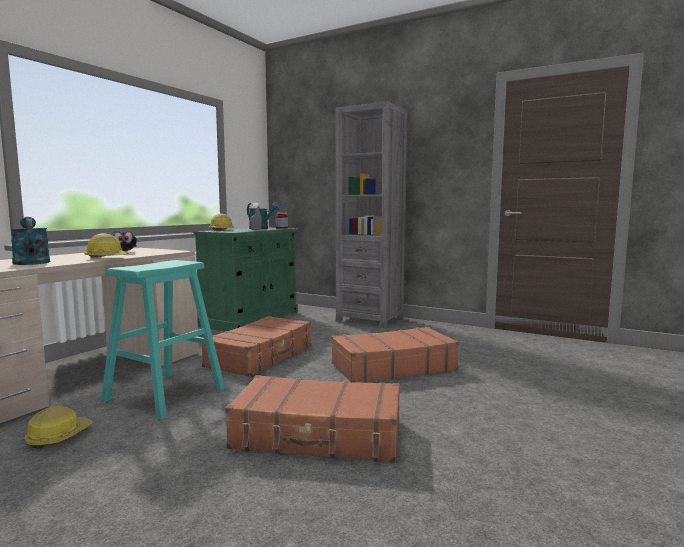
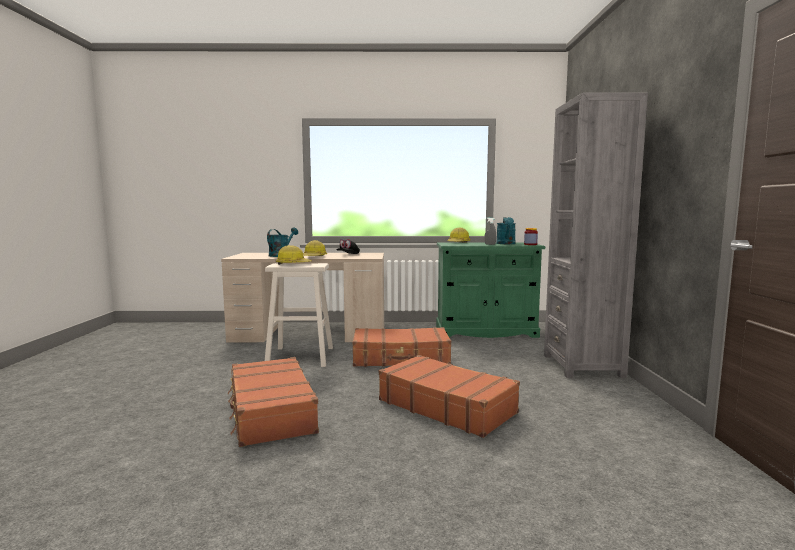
camera: 60 degrees right, 0 degrees up
(58, 436) = (229, 356): hard hat -> hard hat (293, 264)
(164, 394) = (300, 357): turquoise stool -> beige stool

